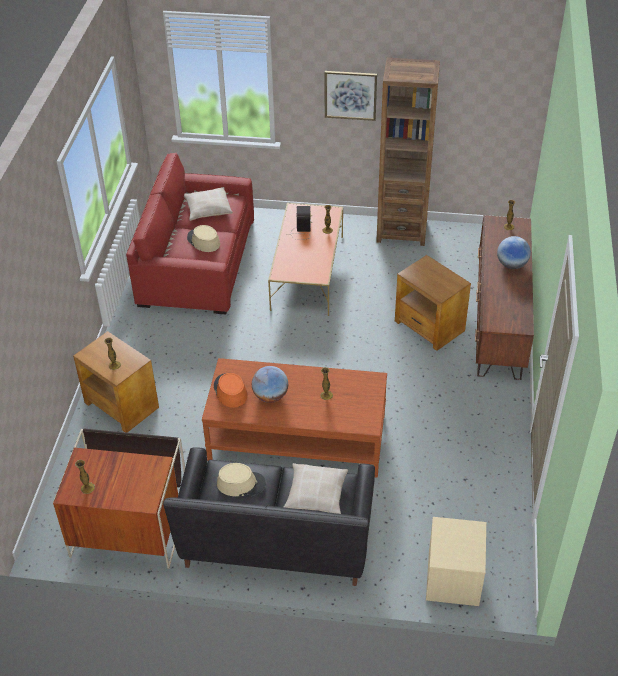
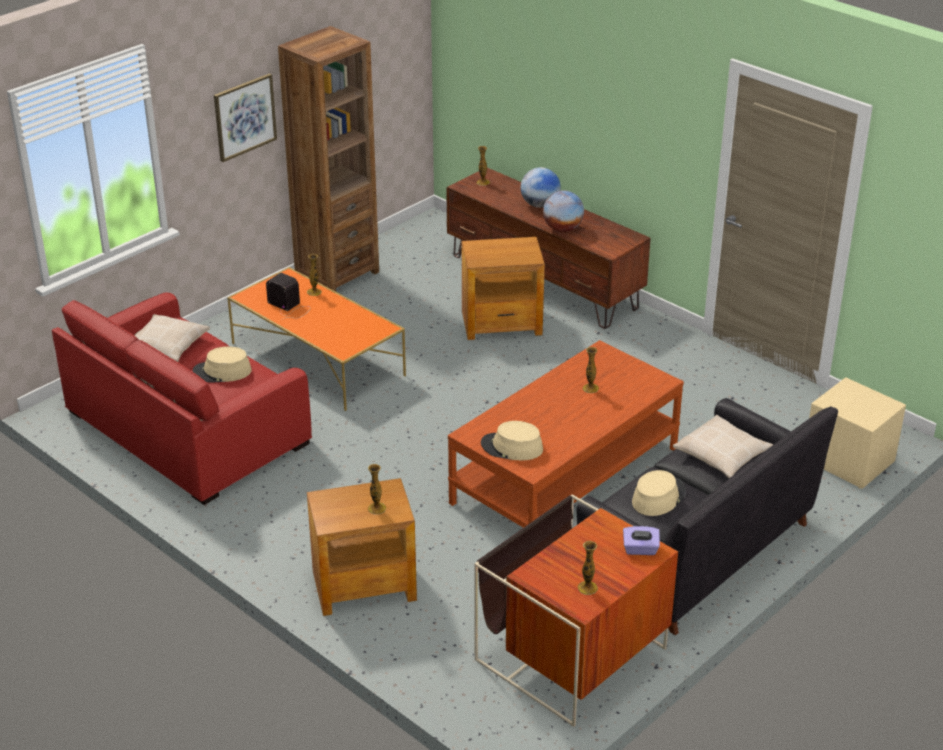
camera: 55 degrees left, 10 degrees down
(143, 495) = (640, 549): none -> purple tissue box
(230, 391) = (511, 447): orange hat -> beige hat
(270, 396) = (551, 424): globe -> globe (562, 229)

